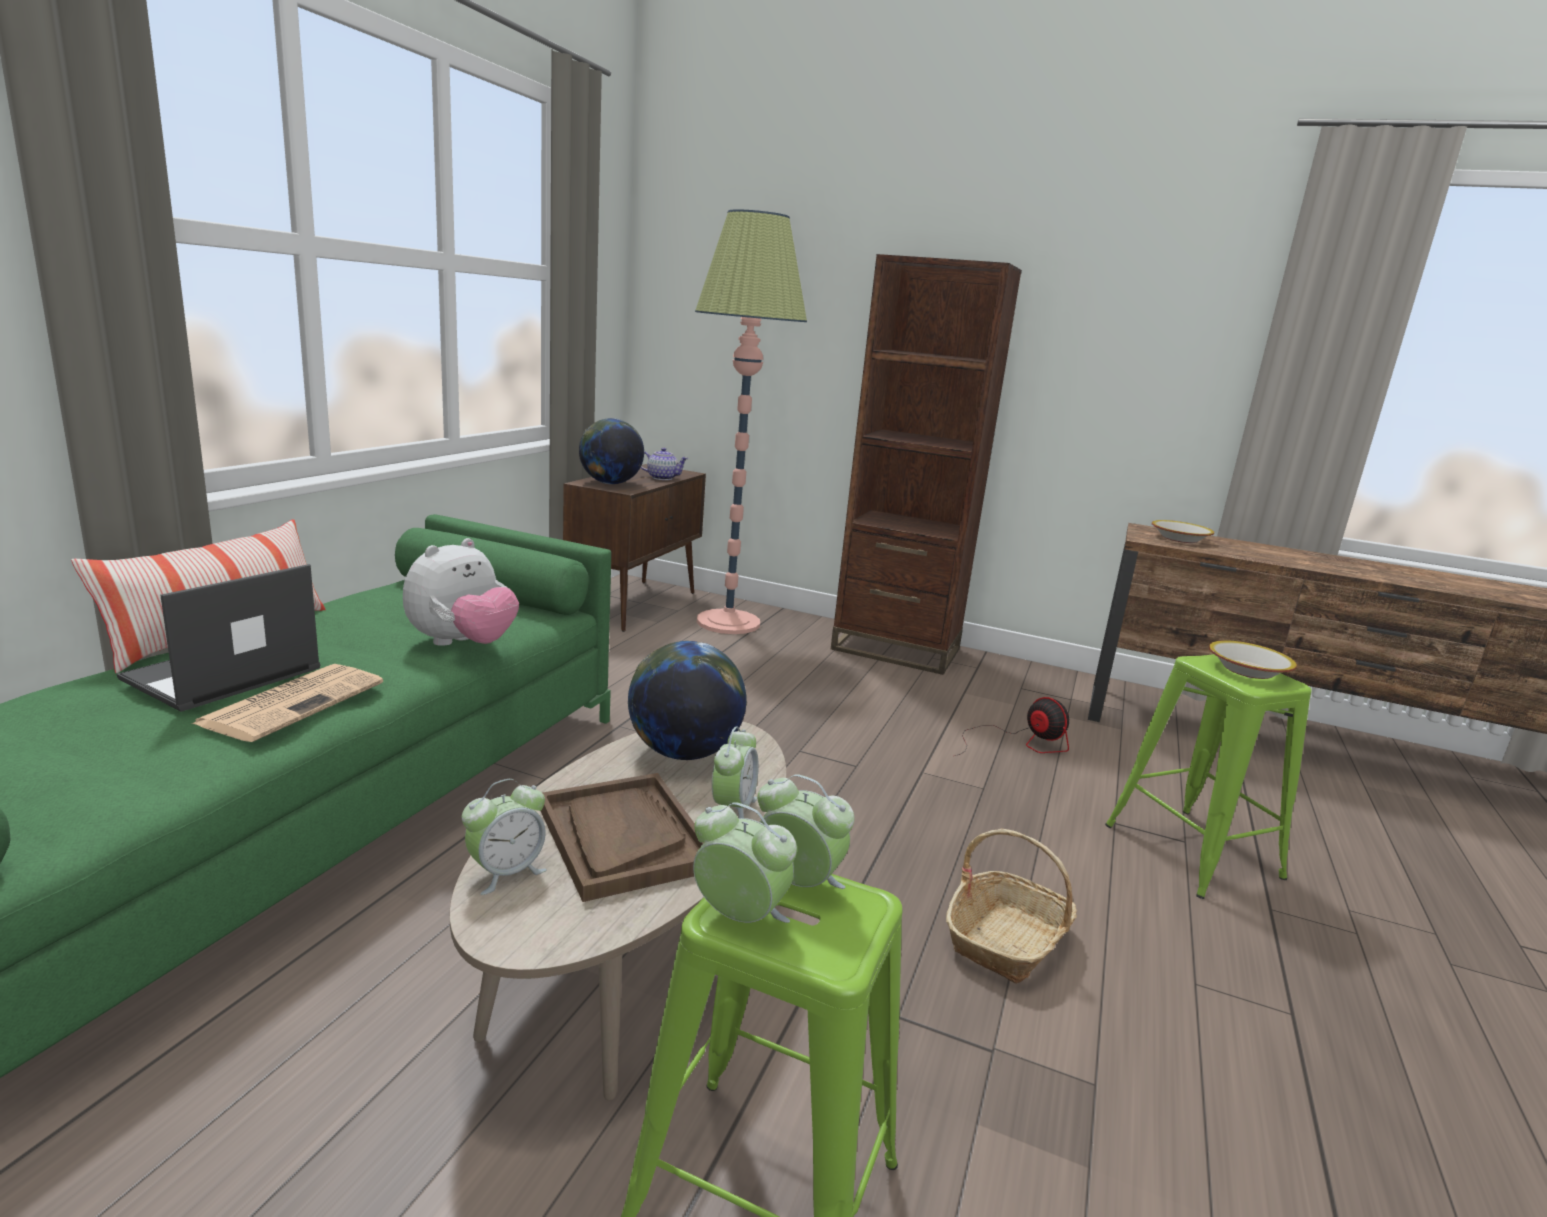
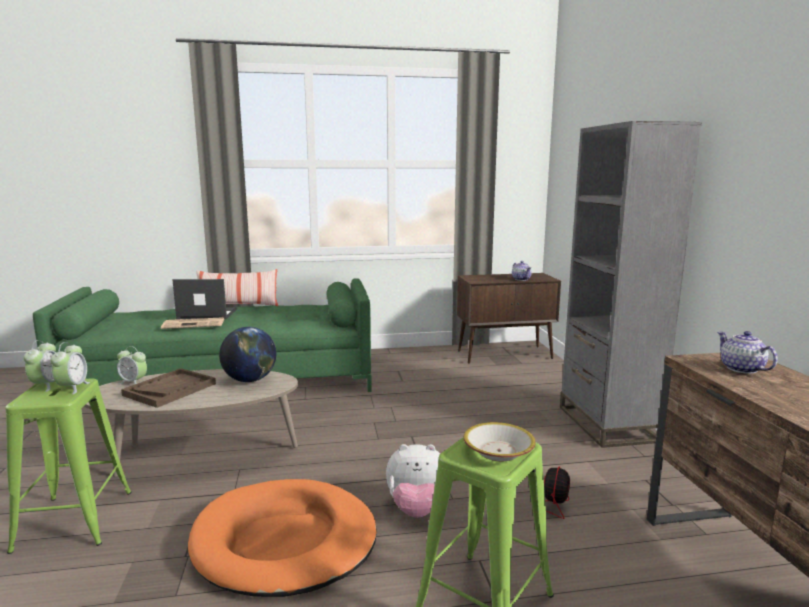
camera: 60 degrees right, 5 degrees down
(462, 644) = (275, 324): plush toy -> plush toy (416, 509)
(610, 483) = (480, 278): globe -> none
(728, 622) = (533, 376): floor lamp -> none
(733, 808) = (210, 398): alarm clock -> none
(896, 649) = (607, 424): brown bookcase -> grey bookcase
(1007, 940) = (285, 541): basket -> orange dog bed
(1180, 539) = (742, 369): bowl -> teapot

